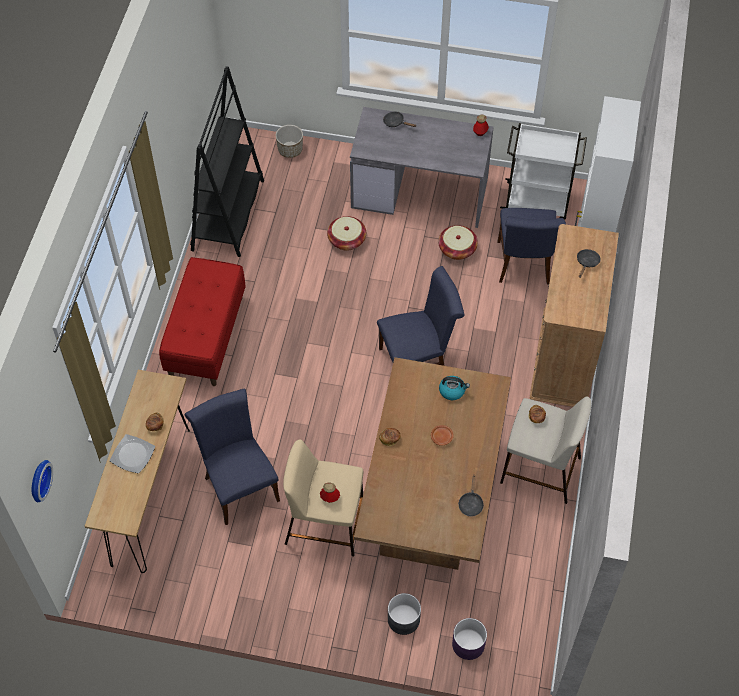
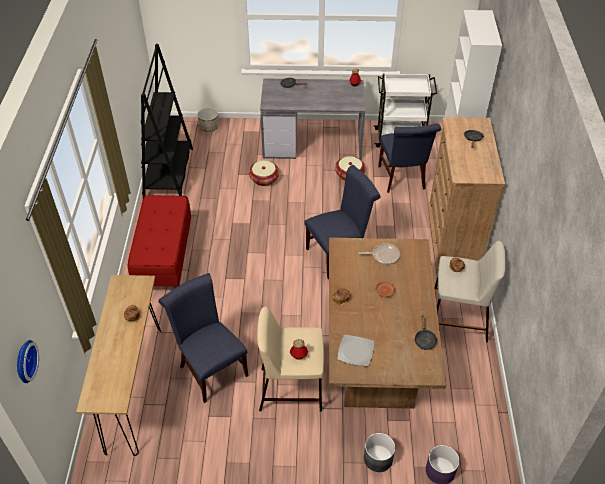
camera: 10 degrees left, 10 degrees down
(132, 455) = (114, 343): plate -> plate (355, 352)
(452, 391) = (383, 255): kettle -> frying pan

